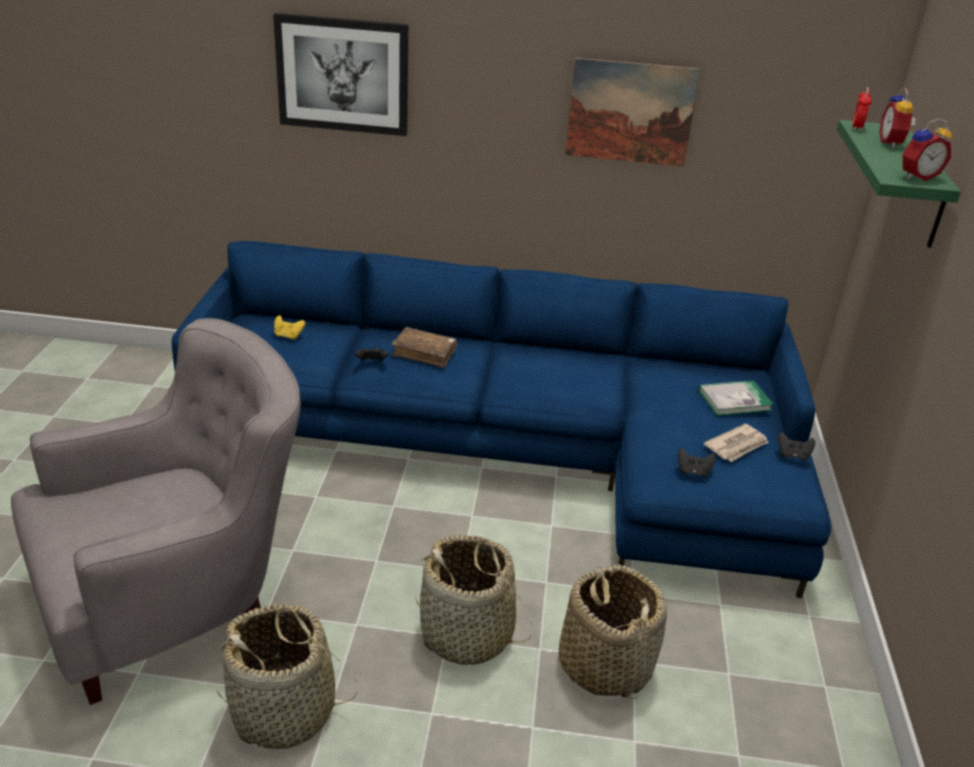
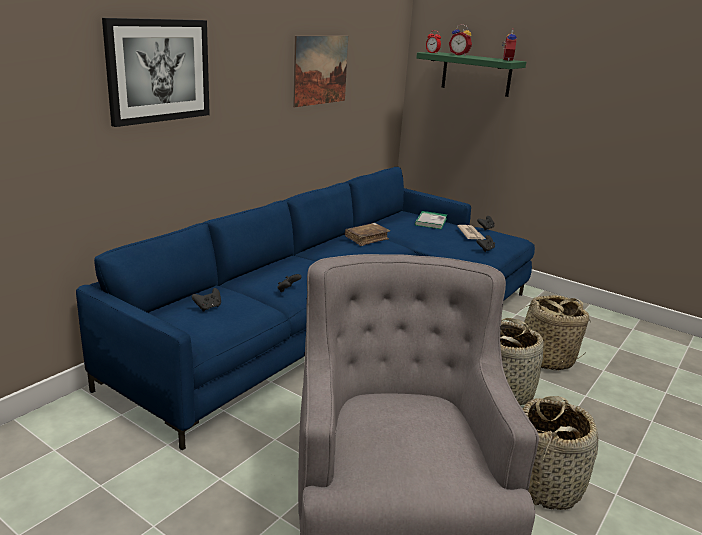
camera: 60 degrees left, 10 degrees down
(288, 336) = (208, 307): yellow game controller -> black game controller
(424, 353) = (296, 272): brown book -> brown book (366, 239)

